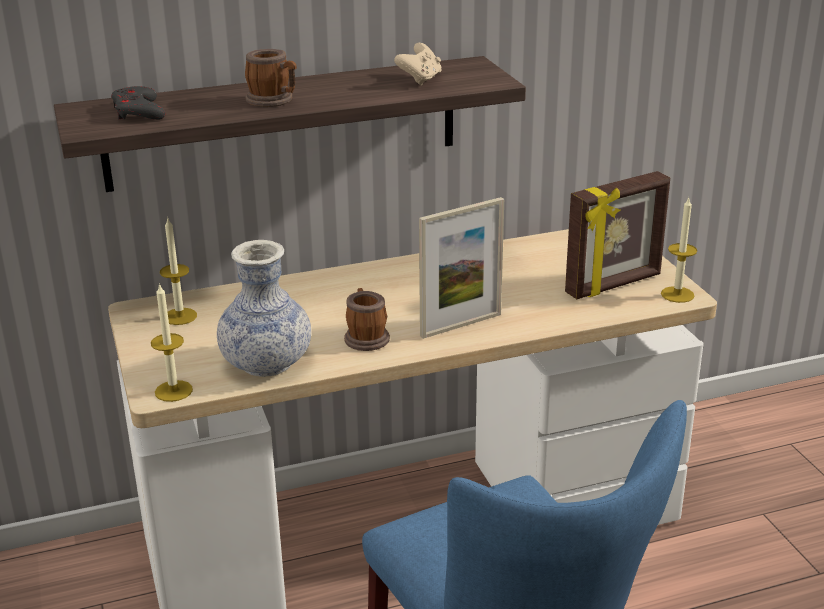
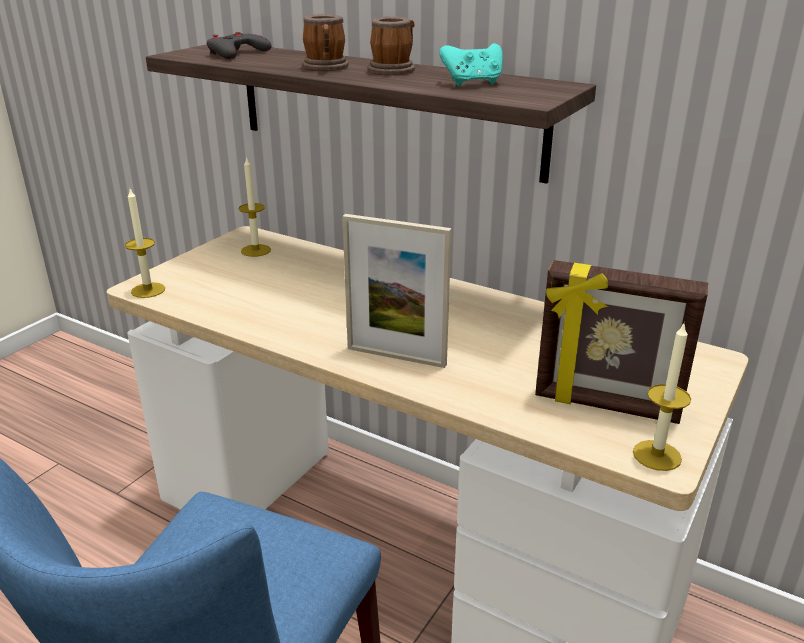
camera: 50 degrees right, 0 degrees up
(266, 363) = (225, 304): vase -> none
(365, 337) = (316, 324): mug -> mug (394, 70)
(420, 80) = (472, 83): beige game controller -> turquoise game controller

